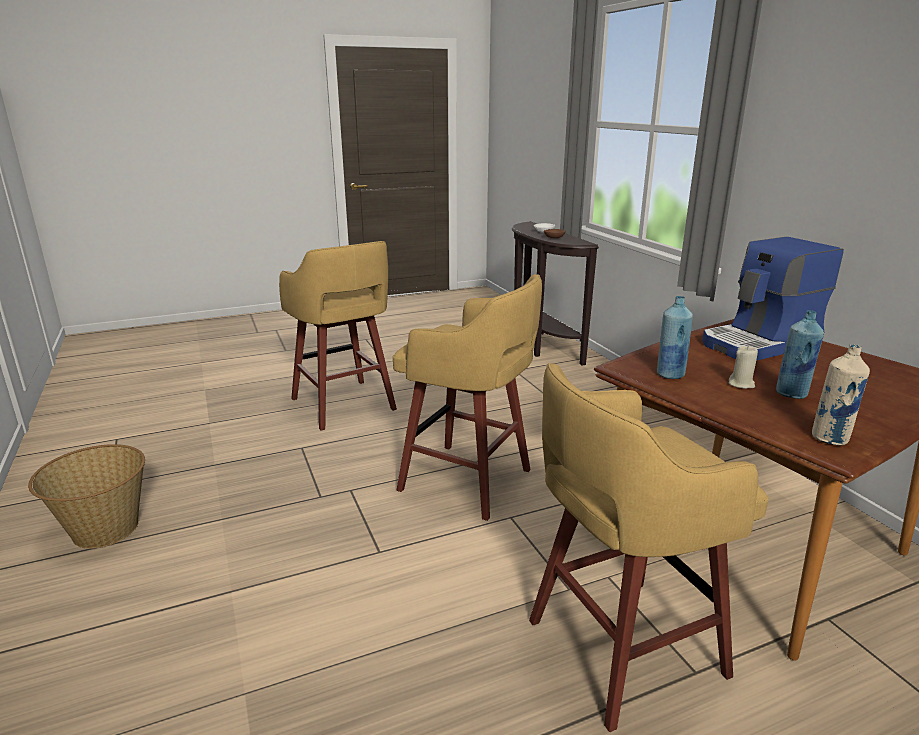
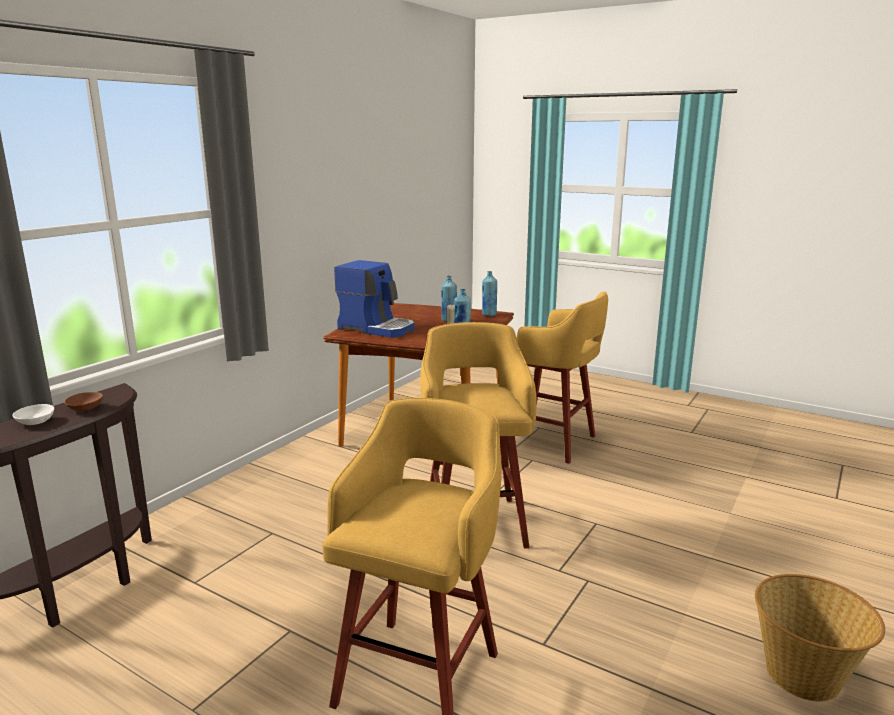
camera: 125 degrees left, 5 degrees down
(830, 439) = (489, 314): beige bottle -> blue bottle

